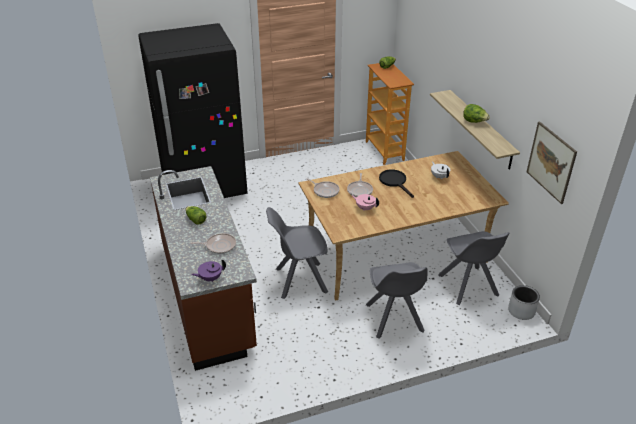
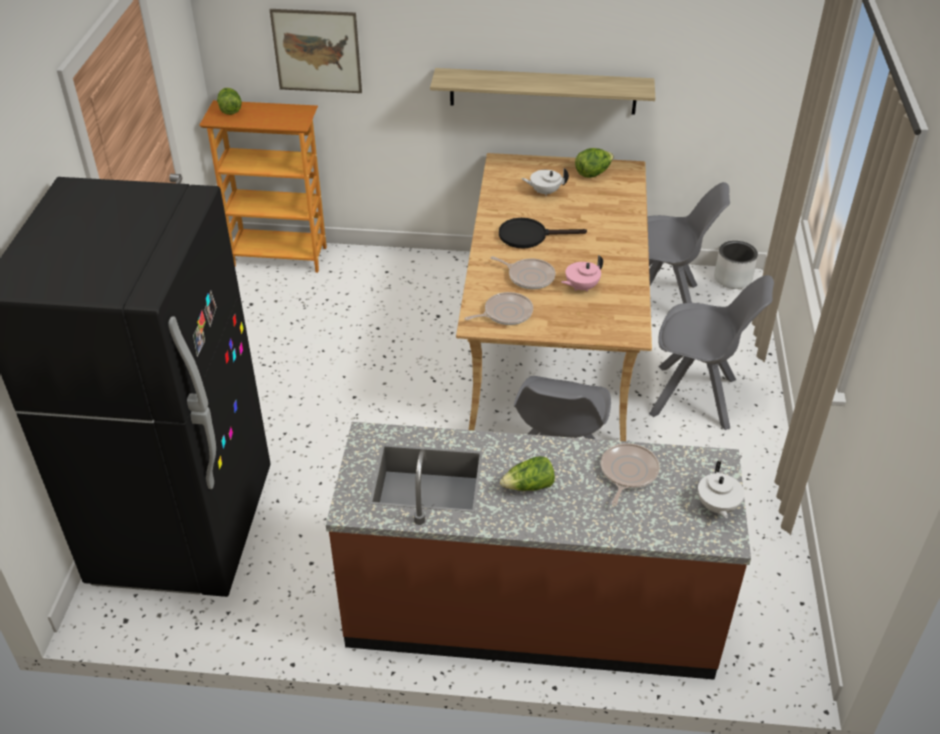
camera: 65 degrees left, 5 degrees up
(210, 278) = (717, 506): purple teapot -> white teapot
(474, 122) = (549, 81): lettuce -> lettuce (593, 173)
(551, 162) = (729, 58): picture -> picture (317, 51)

